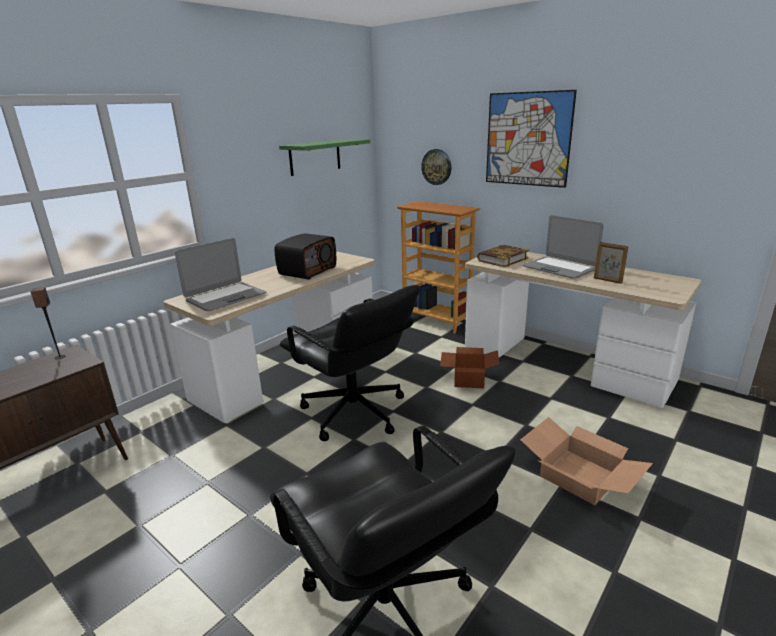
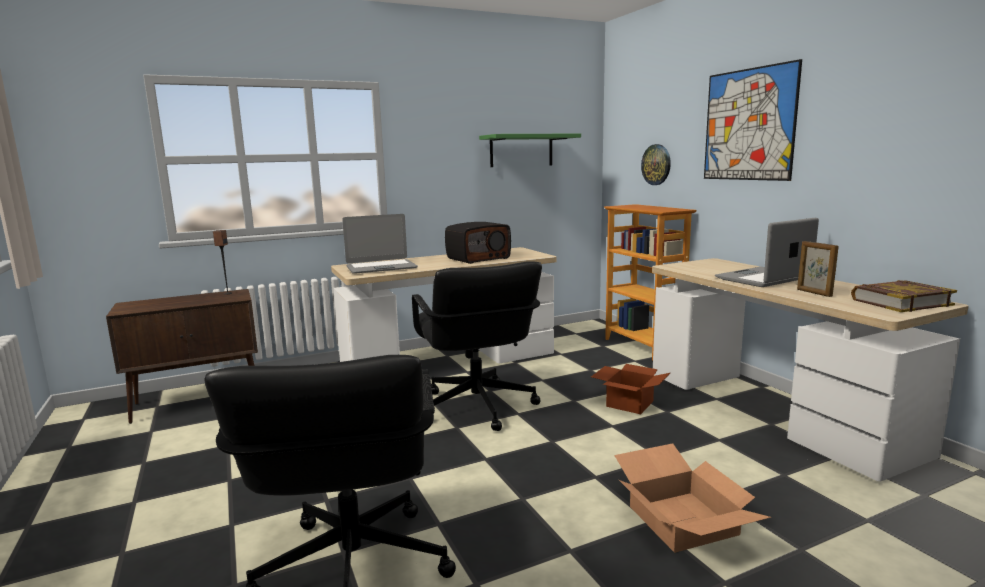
camera: 25 degrees right, 10 degrees down
(502, 259) = (702, 266): book -> book (900, 302)
(559, 268) = (763, 278): laptop -> laptop turned 75 degrees clockwise

